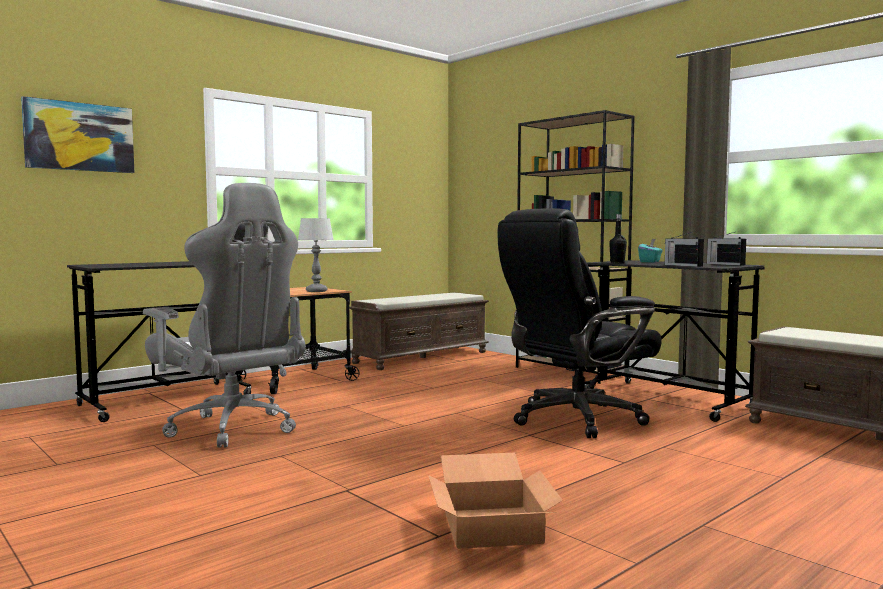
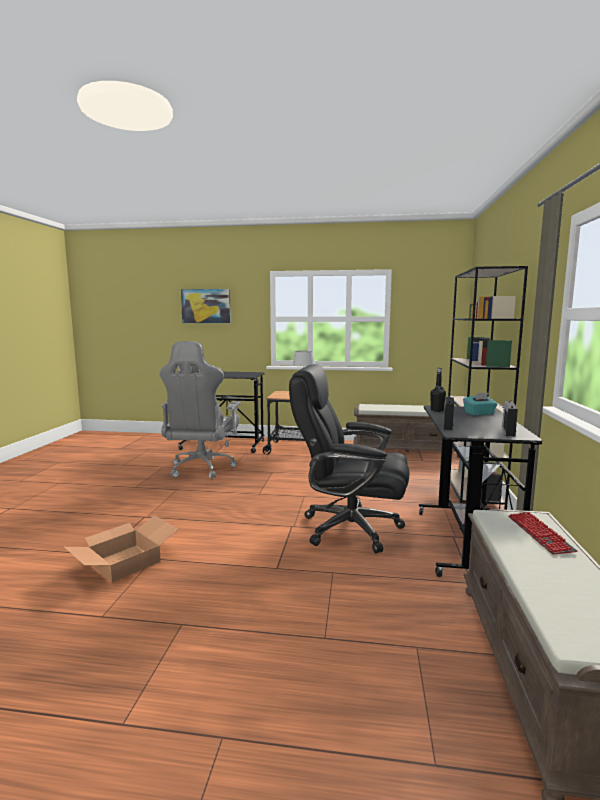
camera: 50 degrees right, 5 degrees up
(826, 333) = (539, 534): none -> keyboard

